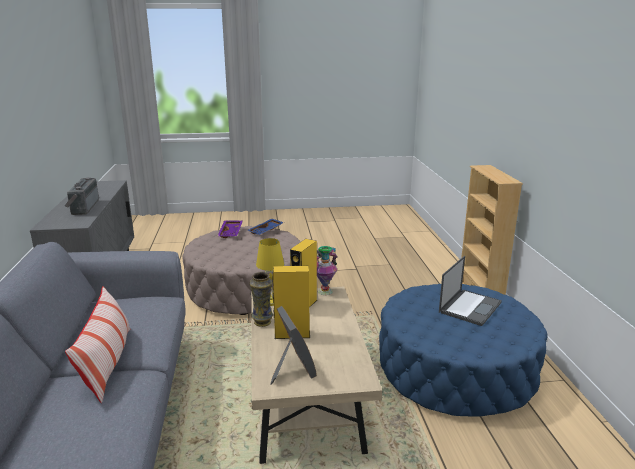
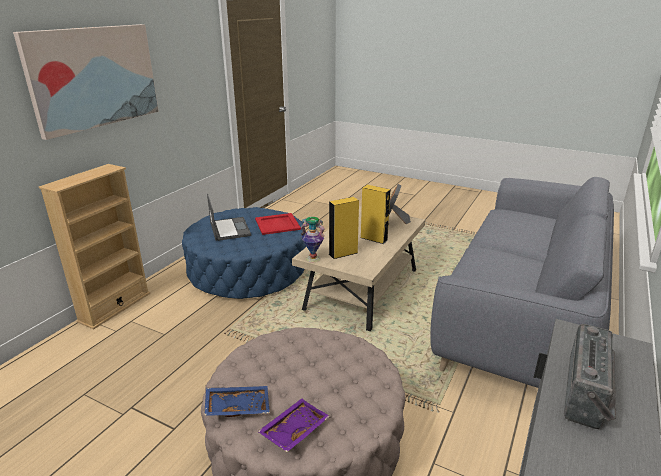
camera: 145 degrees left, 5 degrees up
(107, 363) = (508, 249): pillow -> none
(262, 322) = (386, 251): vase -> none
(271, 301) = (365, 264): yellow table lamp -> none
(440, 332) = (277, 224): none -> red tray
(470, 307) = (229, 229): laptop -> laptop turned 90 degrees clockwise
(543, 99) = (94, 77): none -> picture

